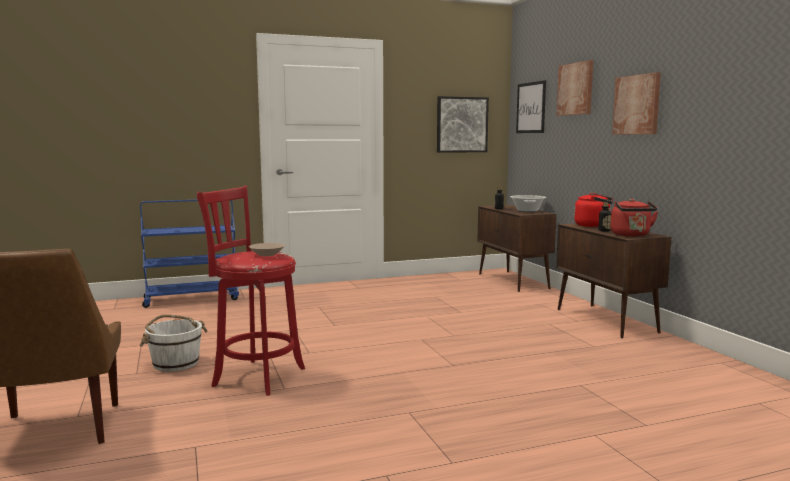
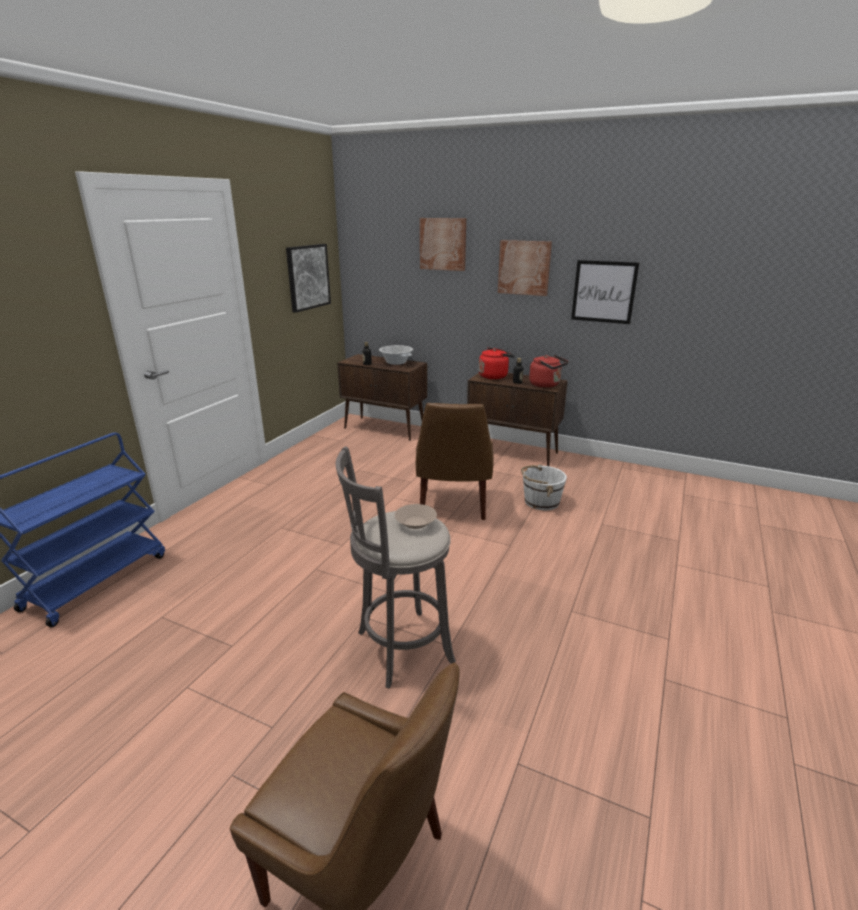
camera: 45 degrees left, 15 degrees up
(175, 363) = (287, 684): white bucket -> white bucket (541, 501)
(255, 376) = (399, 649): red stool -> grey stool
(461, 332) = (453, 506): none -> brown chair
(531, 107) = (376, 256): picture -> picture (604, 292)

